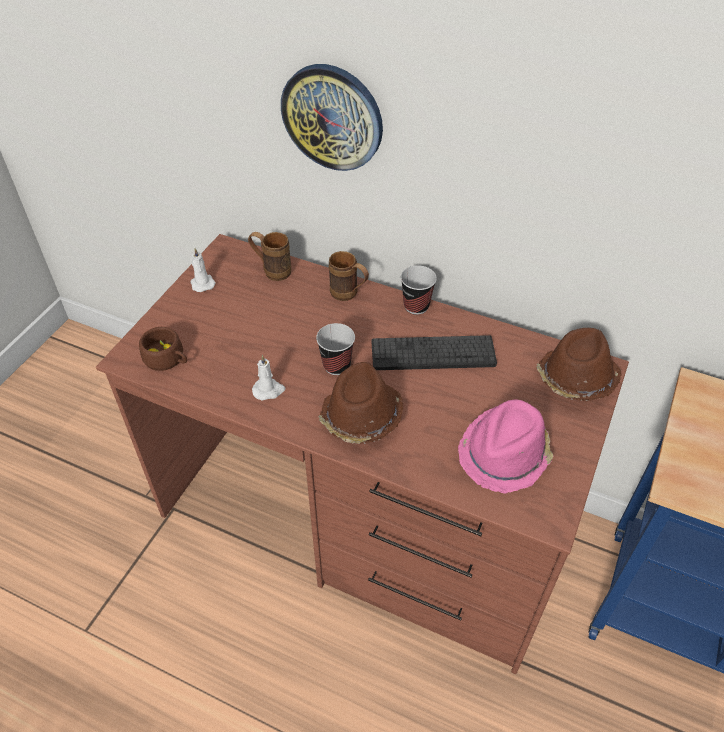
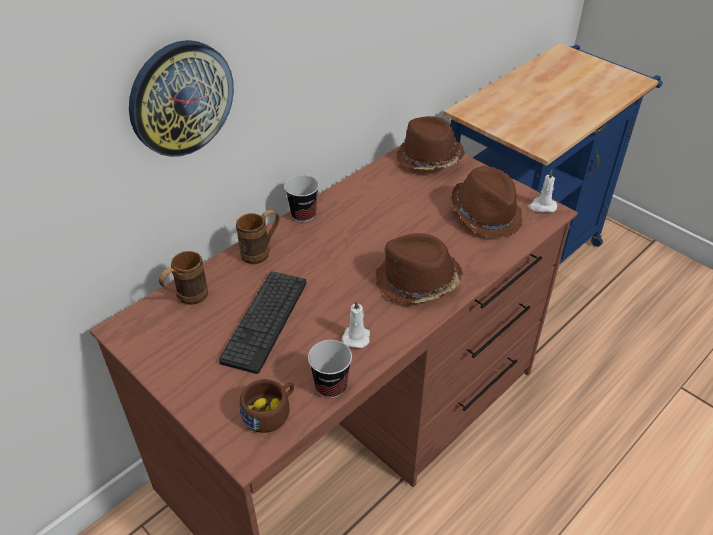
camera: 70 degrees left, 5 degrees down
(202, 283) = (166, 360): white candle -> white candle (542, 206)
(336, 365) = (348, 282): cup -> cup (331, 386)
(433, 354) = (366, 221): keyboard -> keyboard (265, 321)
(505, 454) = (486, 214): pink hat -> brown hat

